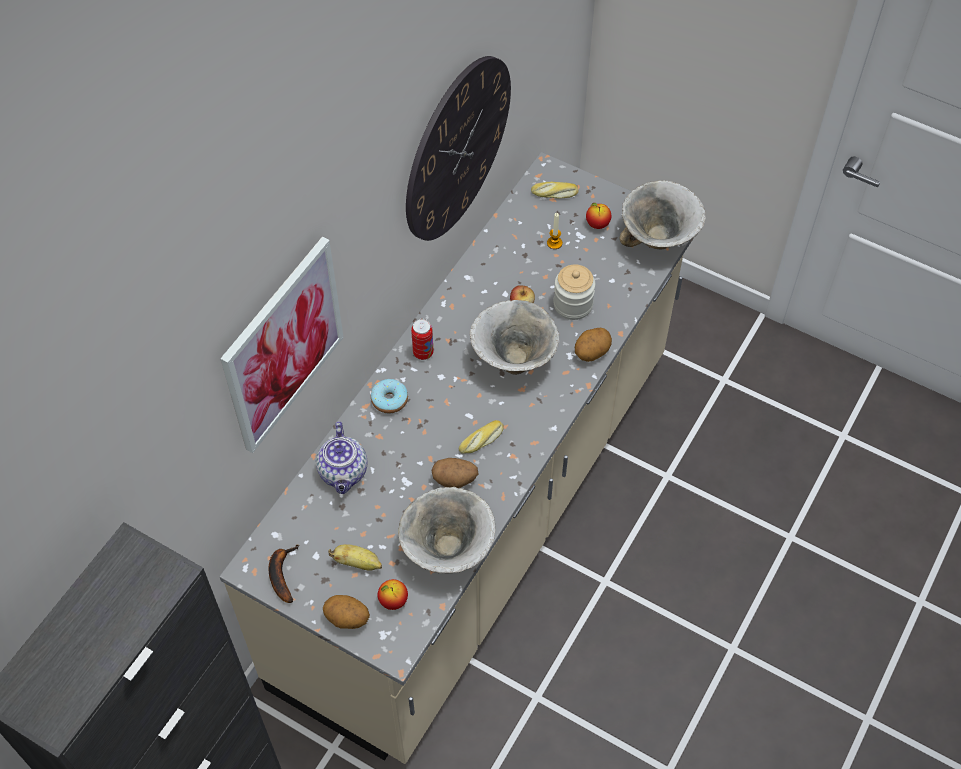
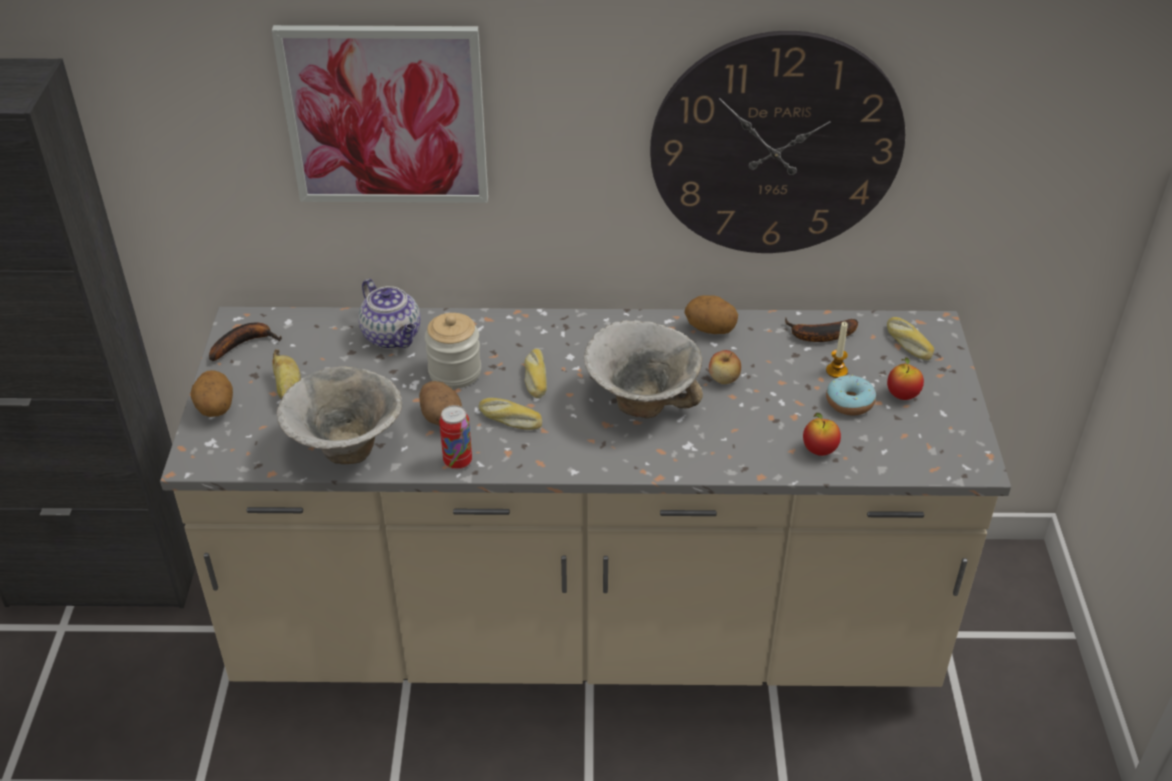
camera: 60 degrees right, 15 degrees down
(344, 473) = (393, 337): teapot -> teapot turned 90 degrees counterclockwise
(389, 400) = (508, 332): donut -> donut (849, 402)
(393, 601) = (257, 433): apple -> apple (819, 450)
(423, 353) = (589, 332): can -> can (457, 461)
(449, 407) = (535, 378): none -> bread
(515, 233) = (818, 336): none -> banana
(573, 304) = (763, 420): jar -> jar (455, 372)
(591, 352) = (709, 462): potato -> potato (710, 329)
(658, 240) = (936, 456): bowl -> none

